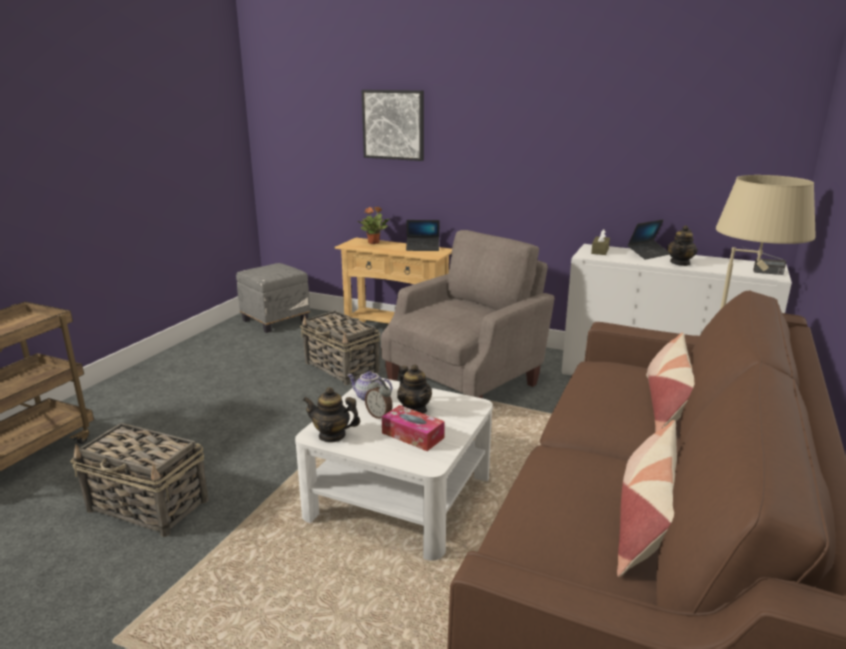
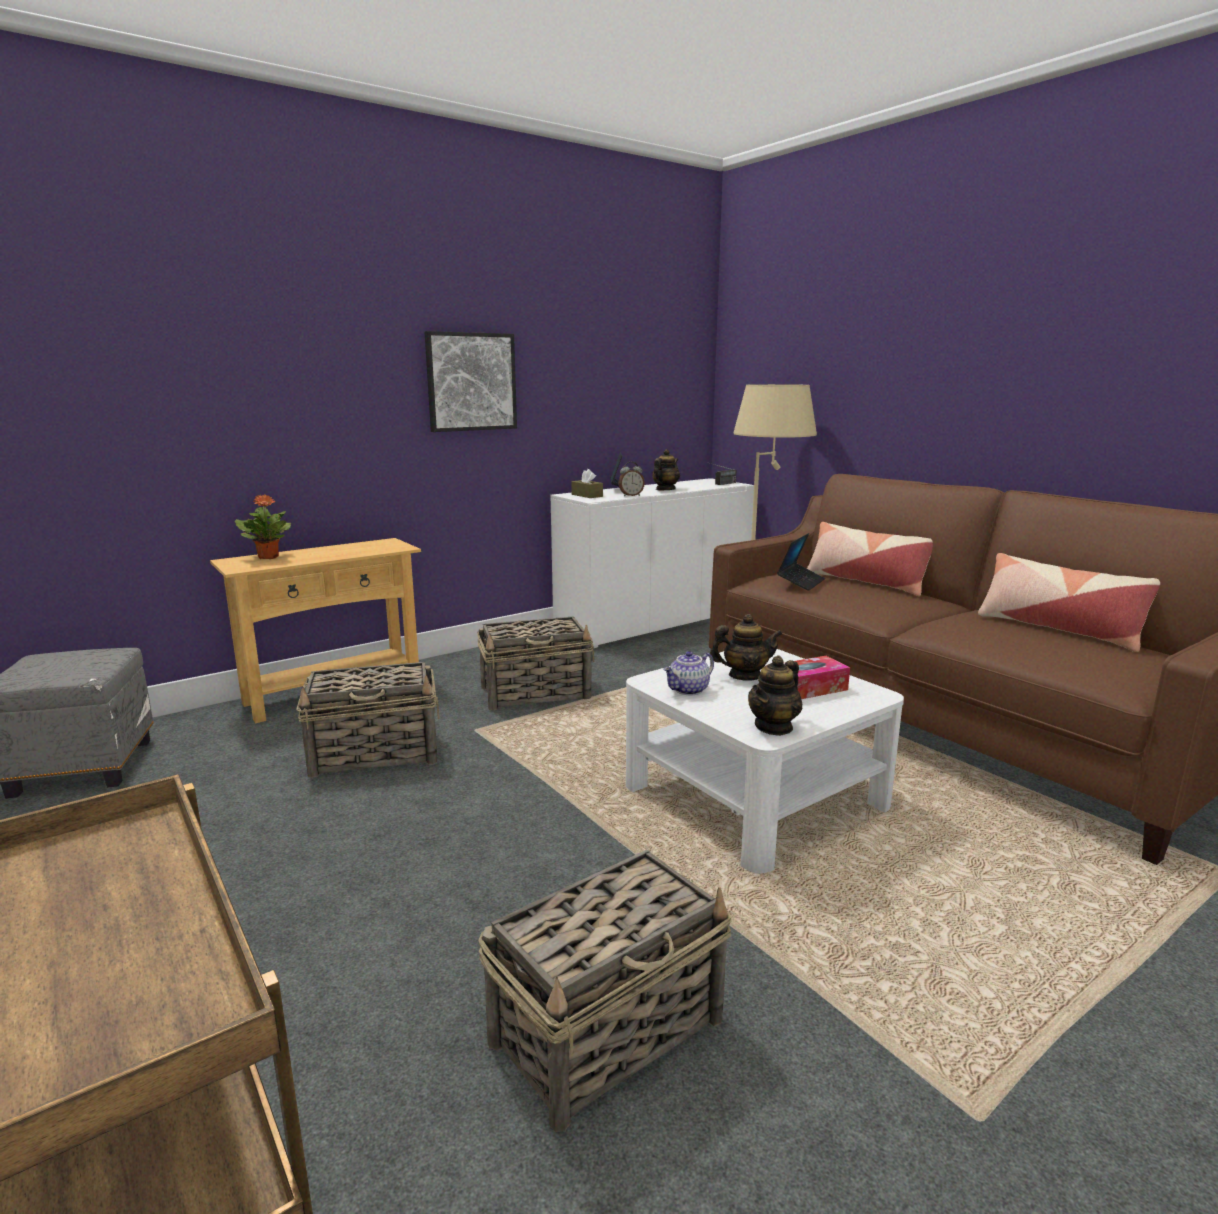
camera: 60 degrees left, 5 degrees down
(379, 416) = (744, 694): alarm clock -> alarm clock (631, 495)
(393, 125) = (263, 356): picture -> picture (471, 382)
(423, 248) = (357, 545): laptop -> laptop (800, 582)
(465, 381) = (537, 693): beige armchair -> basket
(680, 263) = (665, 490): teapot -> teapot turned 120 degrees counterclockwise

